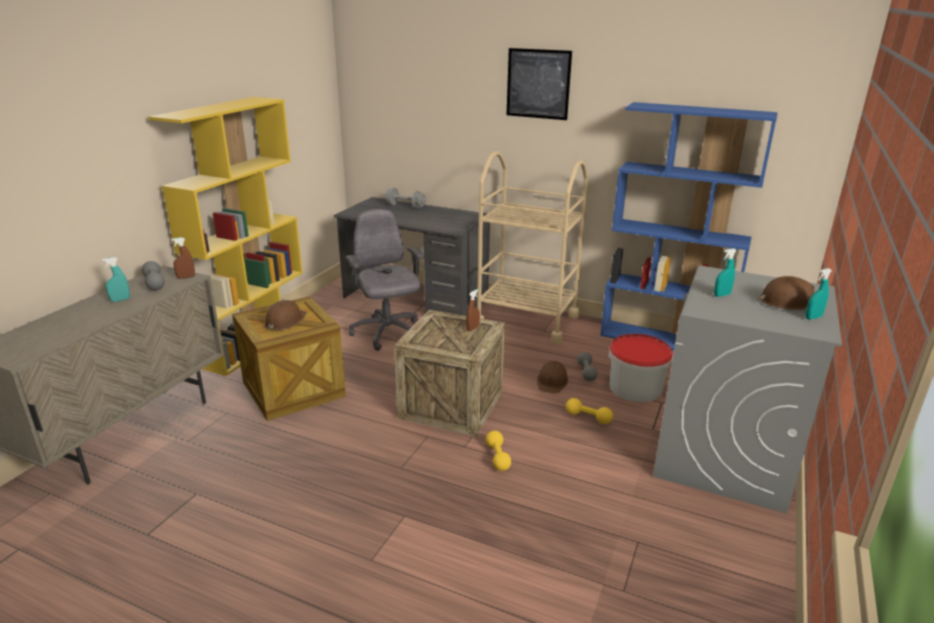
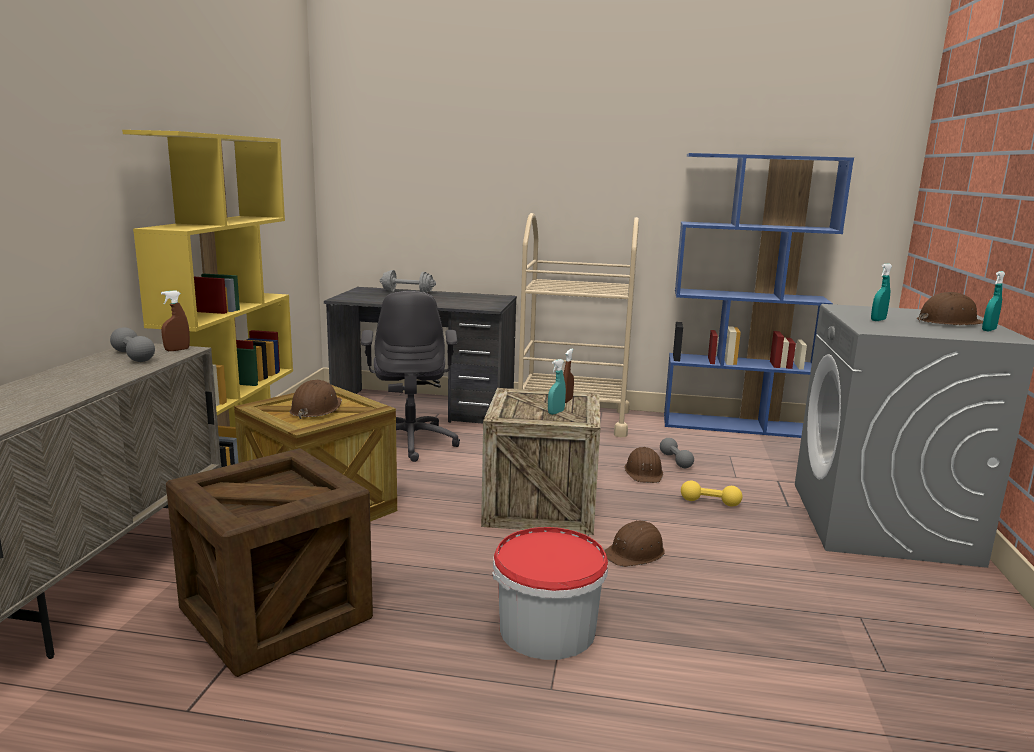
camera: 15 degrees left, 10 degrees down
(120, 300) = (93, 373): turquoise spray bottle -> turquoise spray bottle (556, 412)
(227, 472) = (276, 614): none -> crate
(387, 333) = (411, 443): grey office chair -> grey office chair turned 150 degrees counterclockwise
(497, 457) = (635, 553): yellow dumbbell -> brown hard hat
(538, 84) = (574, 138): picture -> none
(635, 387) = (740, 470): bucket -> bucket (547, 629)

